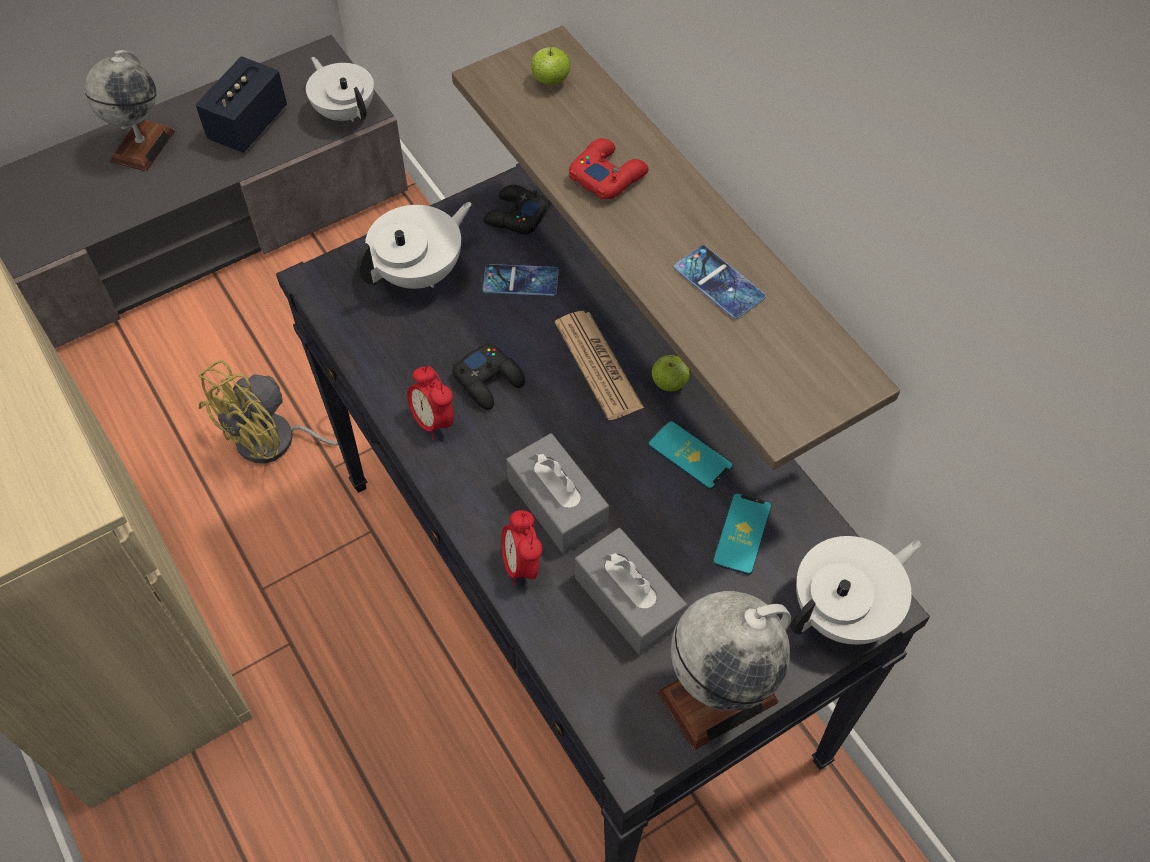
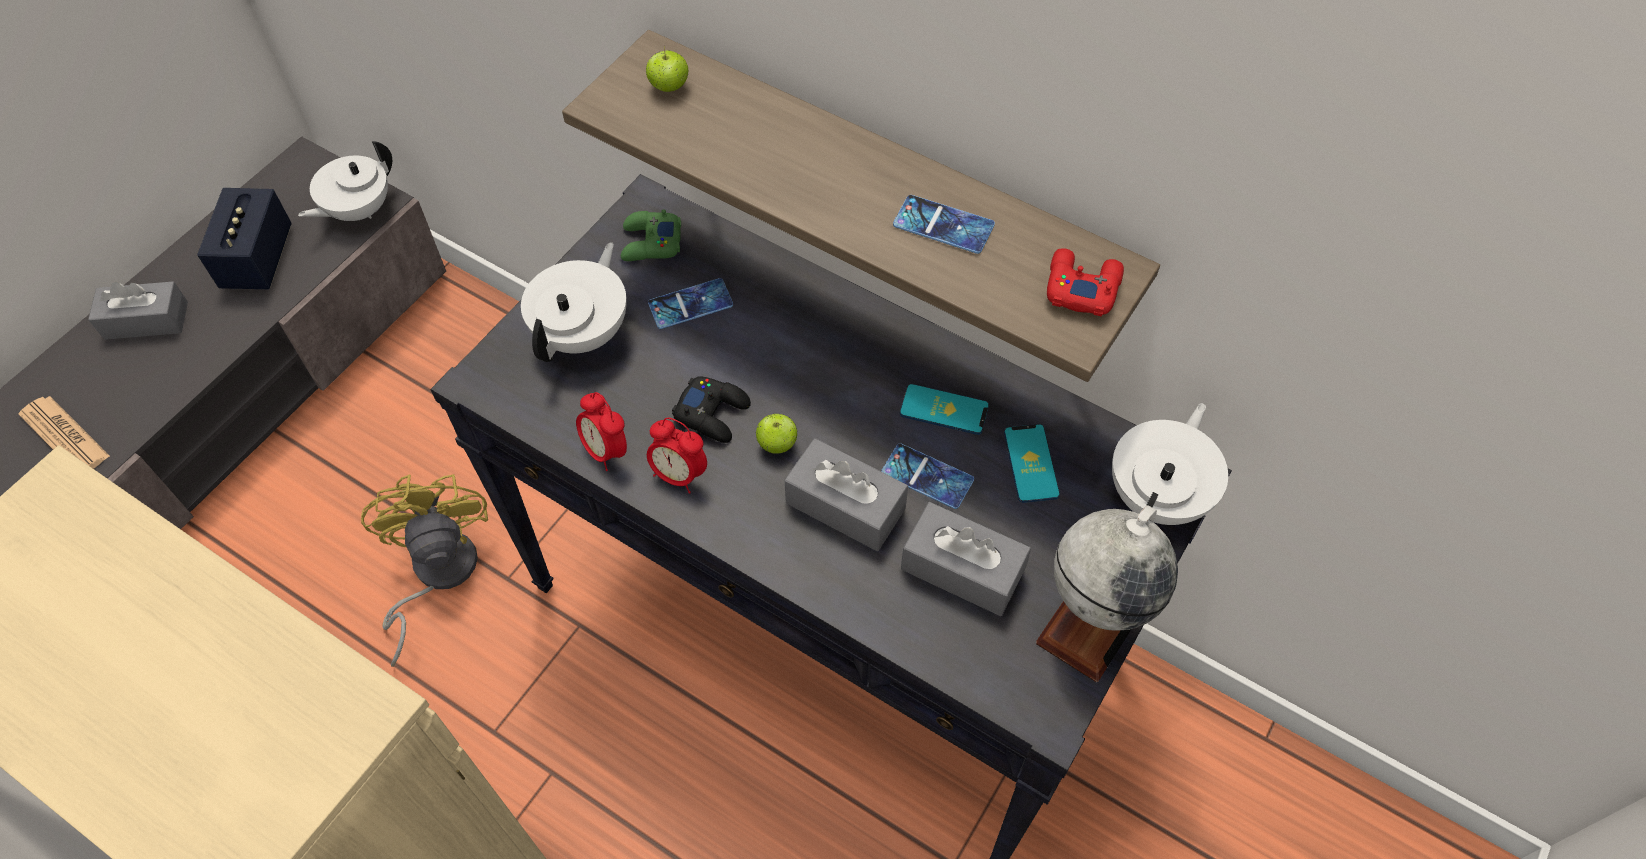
camera: 25 degrees left, 0 degrees up
(143, 145) = (146, 320): globe -> grey tissue box
(279, 441) = (436, 574): yellow fan -> yellow fan turned 150 degrees clockwise
(345, 111) = (358, 210): white teapot -> white teapot turned 75 degrees counterclockwise
(515, 216) = (650, 243): black game controller -> green game controller
(522, 565) = (843, 578): alarm clock -> alarm clock (606, 450)
(598, 365) = (811, 358): newspaper -> newspaper (65, 436)
(607, 175) = (779, 160): red game controller -> red game controller (1081, 287)
(642, 507) = (927, 476): none -> phone
(669, 383) = (888, 349): apple -> apple (777, 444)

